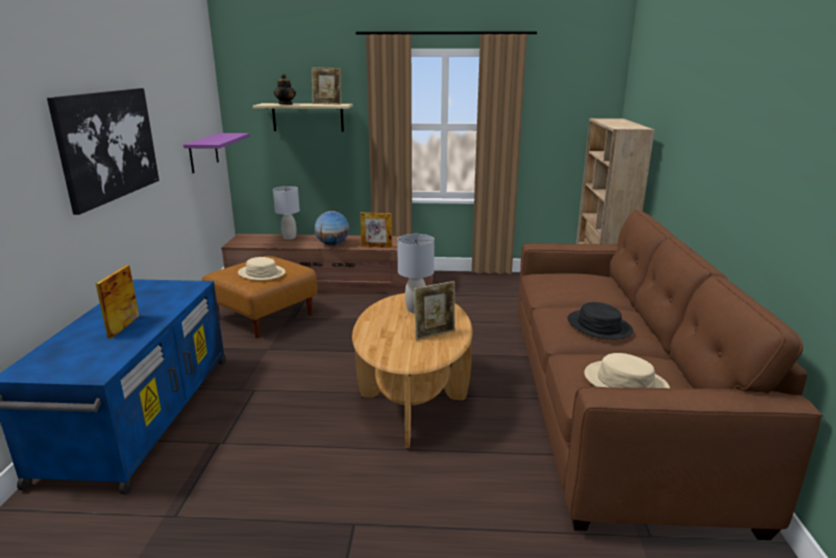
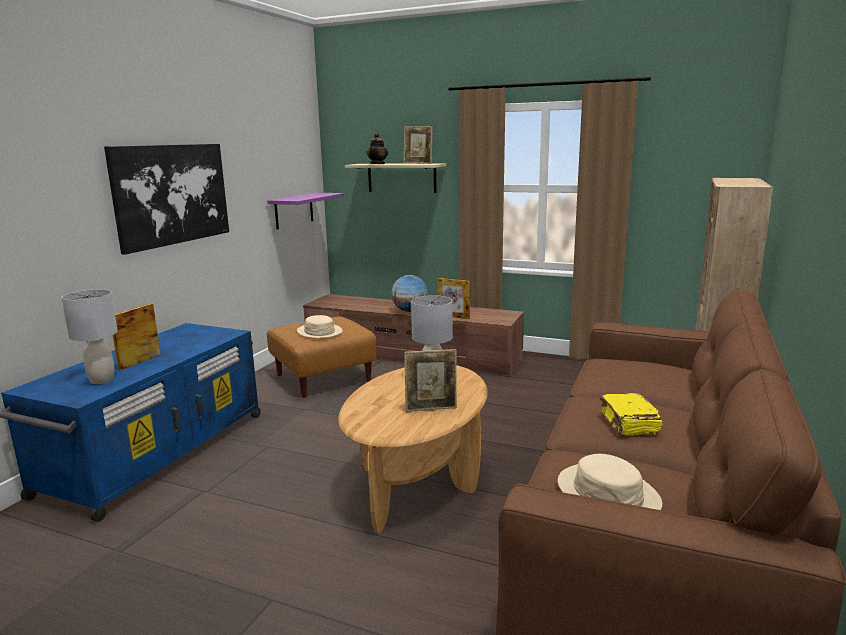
camera: 20 degrees right, 5 degrees down
(289, 237) = (373, 301): grey table lamp -> grey table lamp (102, 380)
(599, 326) = (628, 424): black hat -> yellow book

